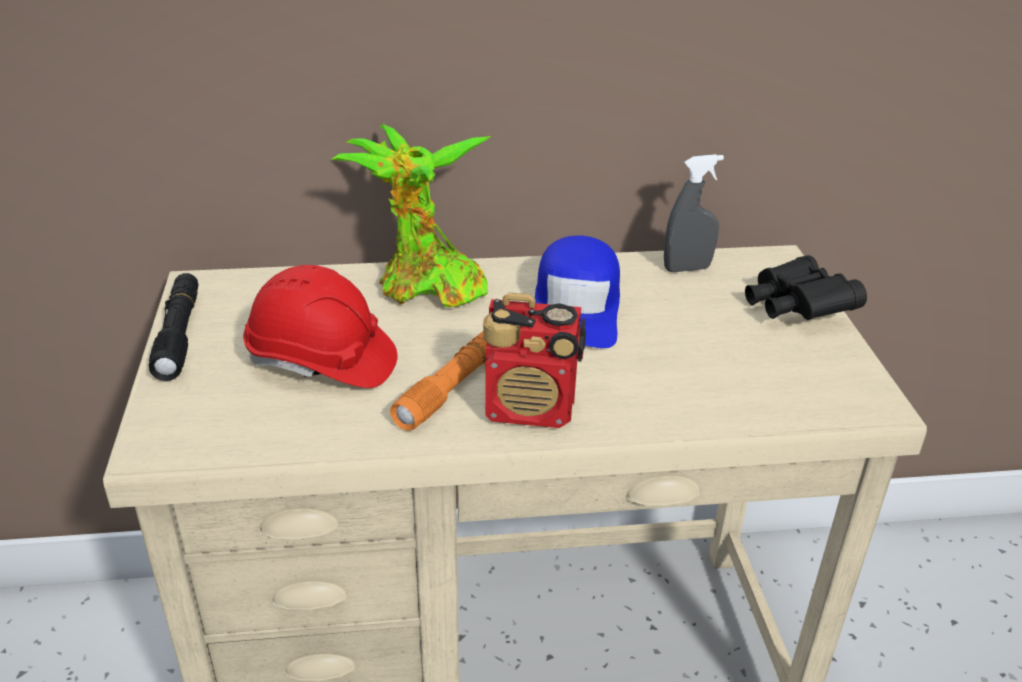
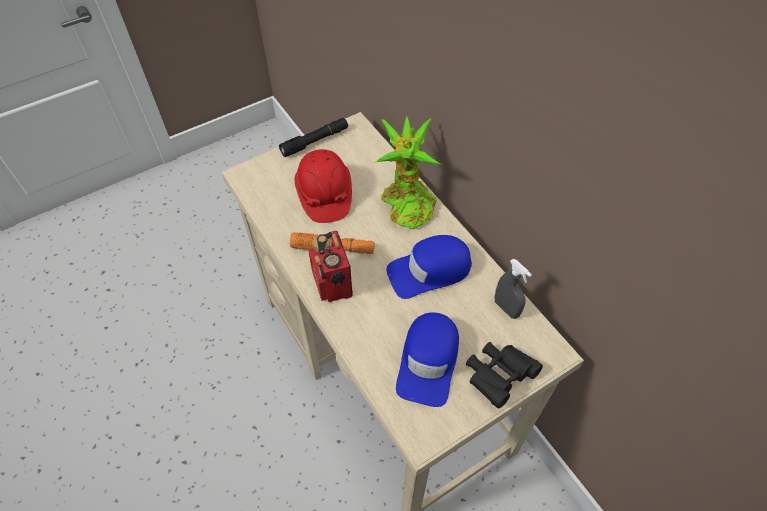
camera: 65 degrees right, 20 degrees up
(743, 358) = (428, 361): none -> blue cap

